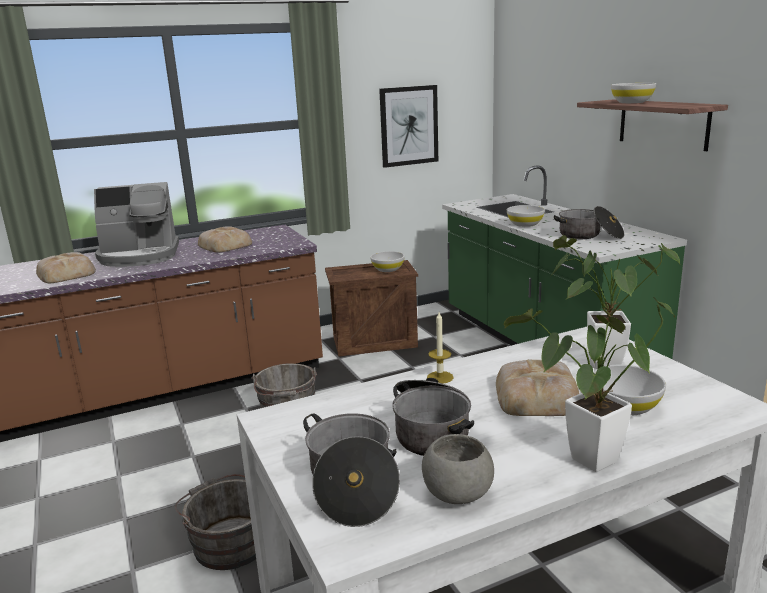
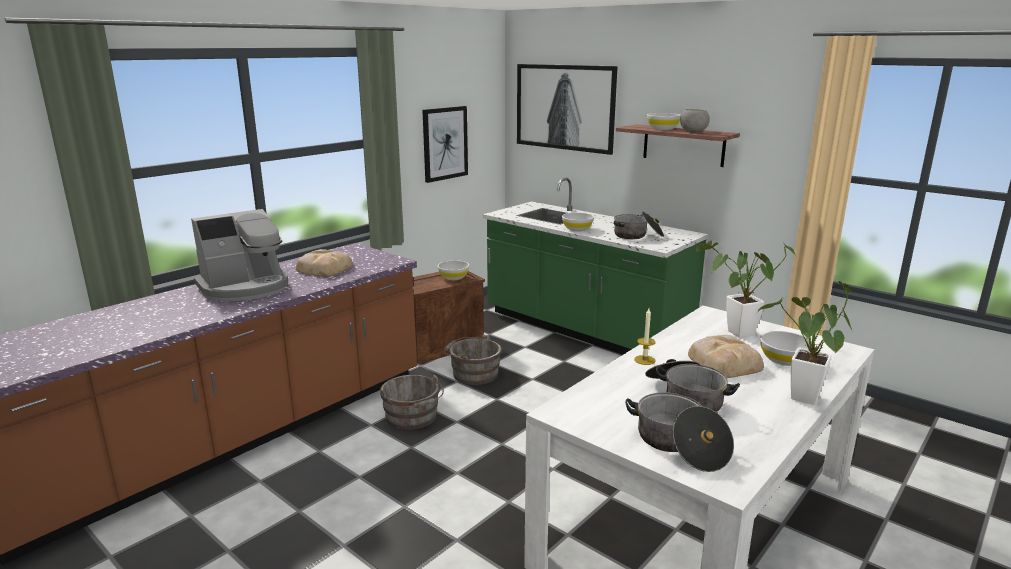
camera: 25 degrees left, 0 degrees up
(67, 273) = (187, 314): bread -> none
(229, 541) = (462, 538): grey bucket -> grey bucket (472, 374)
(456, 494) = (751, 436): grey bowl -> grey bowl (693, 132)
(544, 83) = (564, 107): none -> picture

